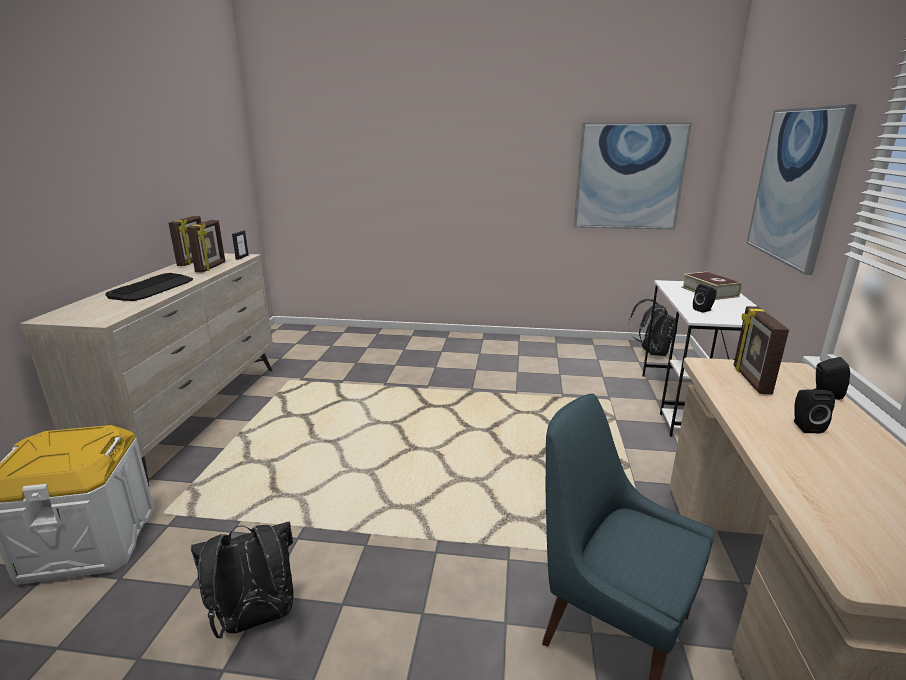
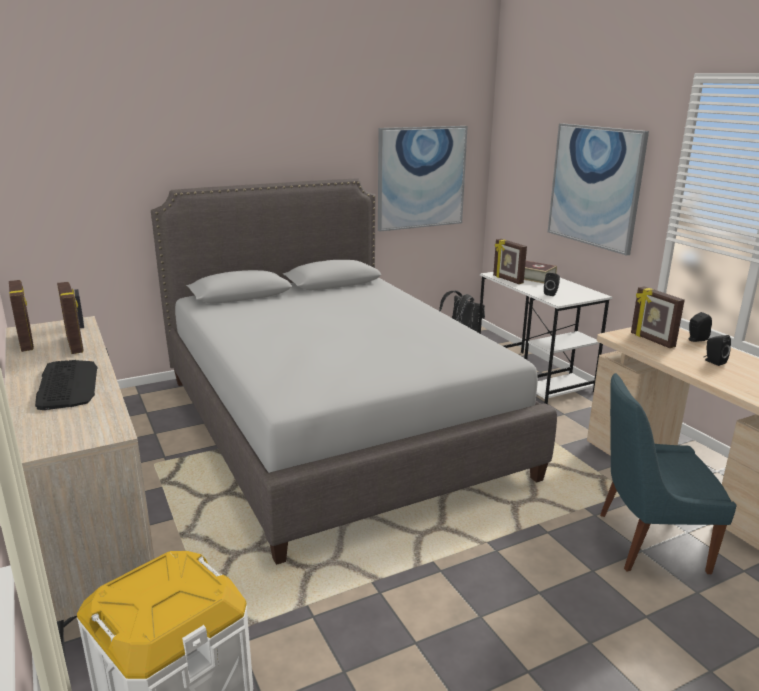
camera: 35 degrees left, 0 degrees up
(256, 620) = (434, 661): black backpack -> none
(443, 392) = (335, 425): none -> grey bed
(674, 289) = (507, 280): none -> picture frame

